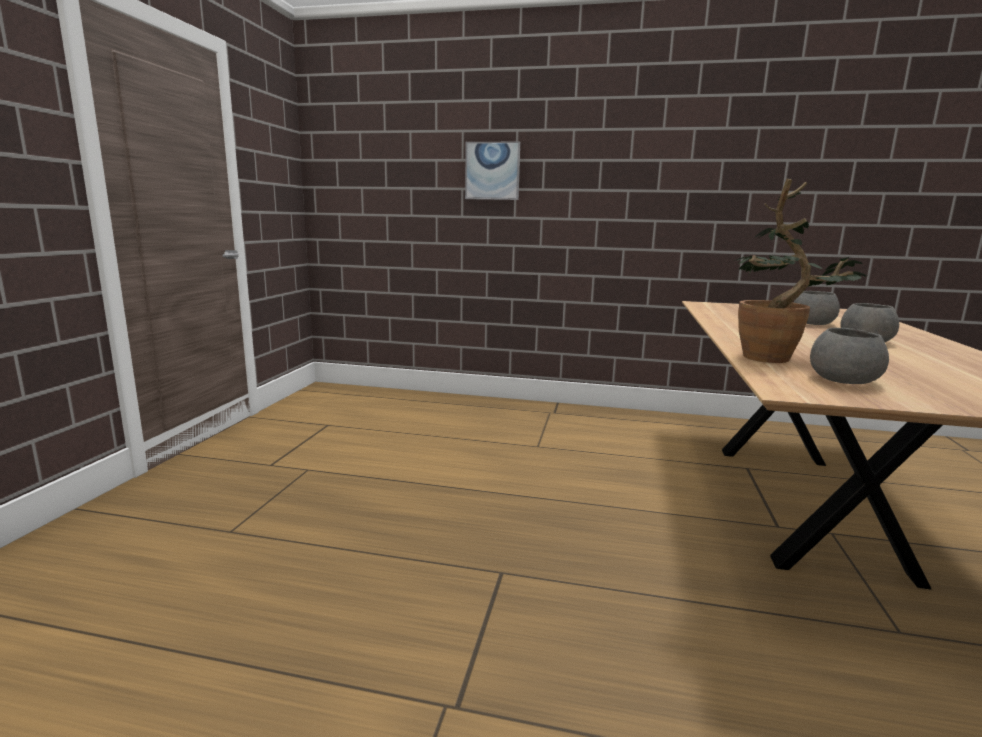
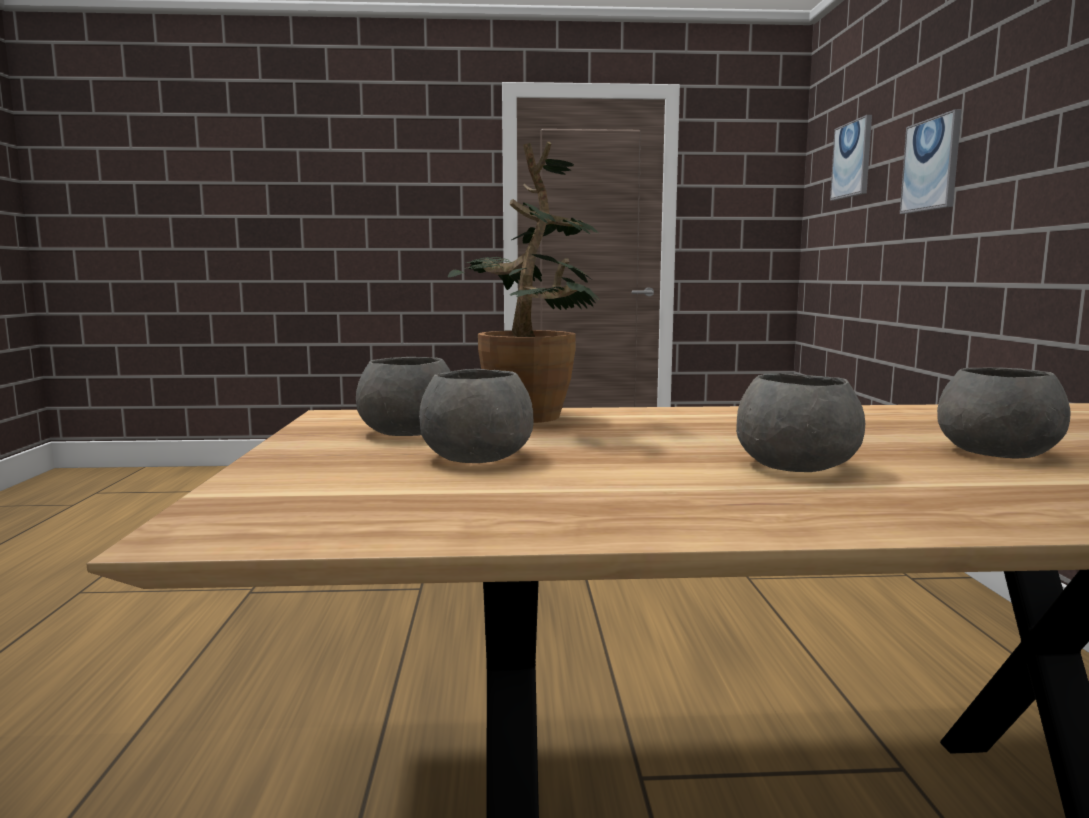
camera: 75 degrees right, 5 degrees down
(387, 151) = (852, 159): none -> picture
(904, 373) = (475, 457): none -> grey bowl

